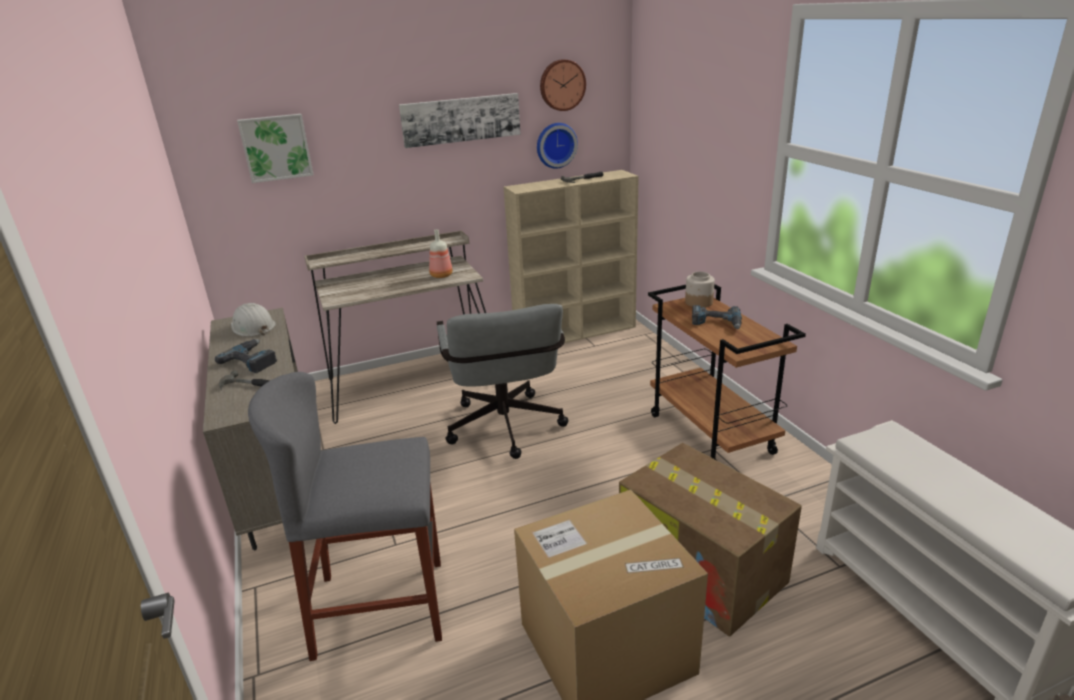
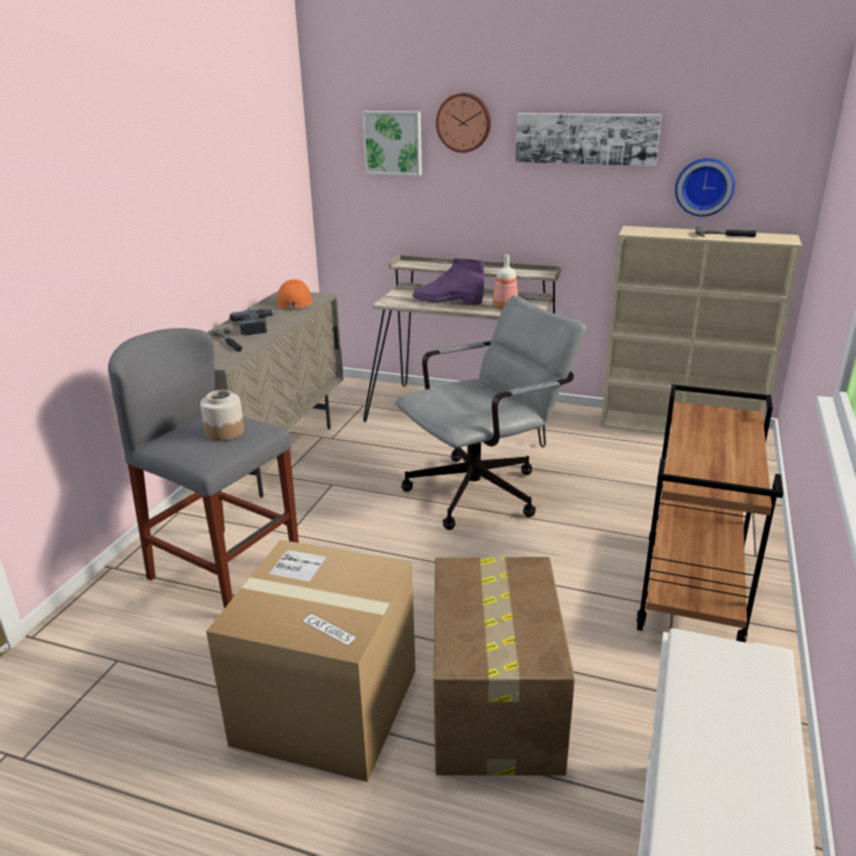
camera: 40 degrees right, 0 degrees up
(252, 327) = (294, 302): white hard hat -> orange hard hat
(386, 285) = (446, 301): none -> purple boot
(506, 431) = (485, 489): grey office chair -> grey office chair turned 150 degrees counterclockwise
(562, 85) = (727, 110): wall clock -> wall clock (464, 122)
(698, 302) = (732, 417): jar -> jar (225, 432)
(716, 323) = (713, 445): power drill -> none

